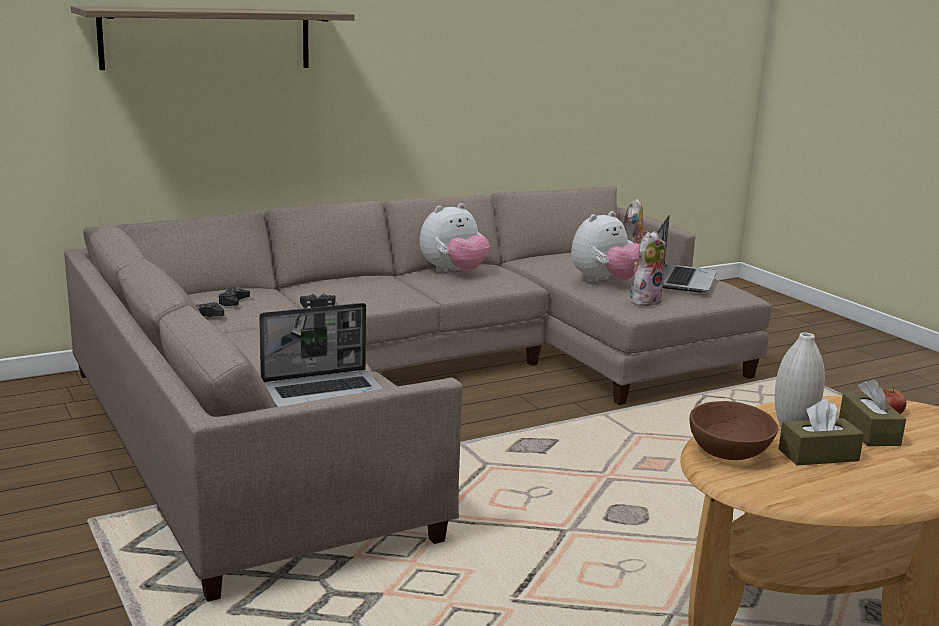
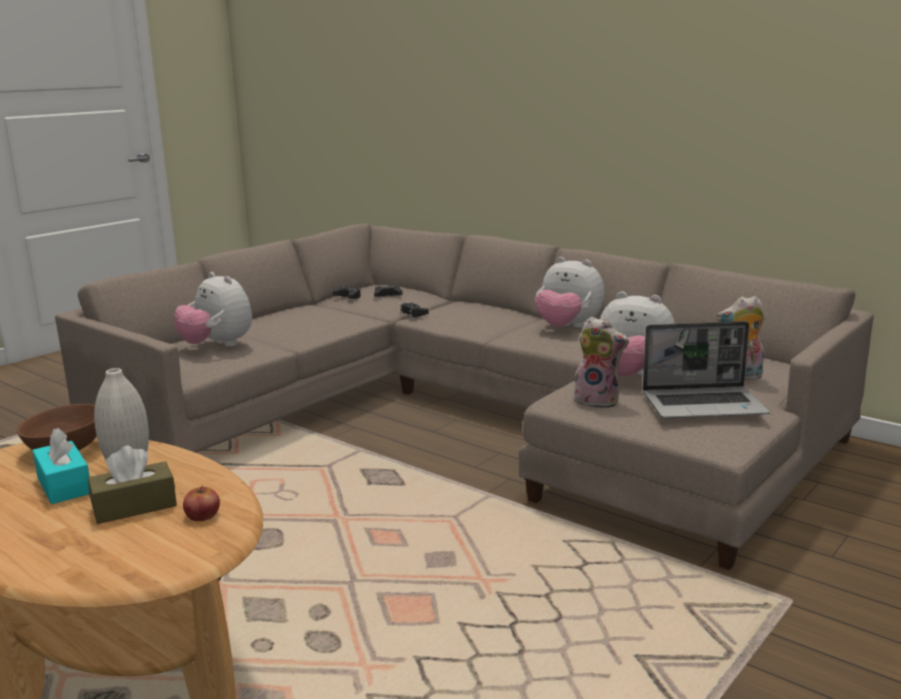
camera: 70 degrees right, 0 degrees up
(207, 38) = (460, 89): shelf -> none
(326, 393) = (217, 346): laptop -> plush toy
(818, 455) = (64, 485): brown tissue box -> turquoise tissue box

